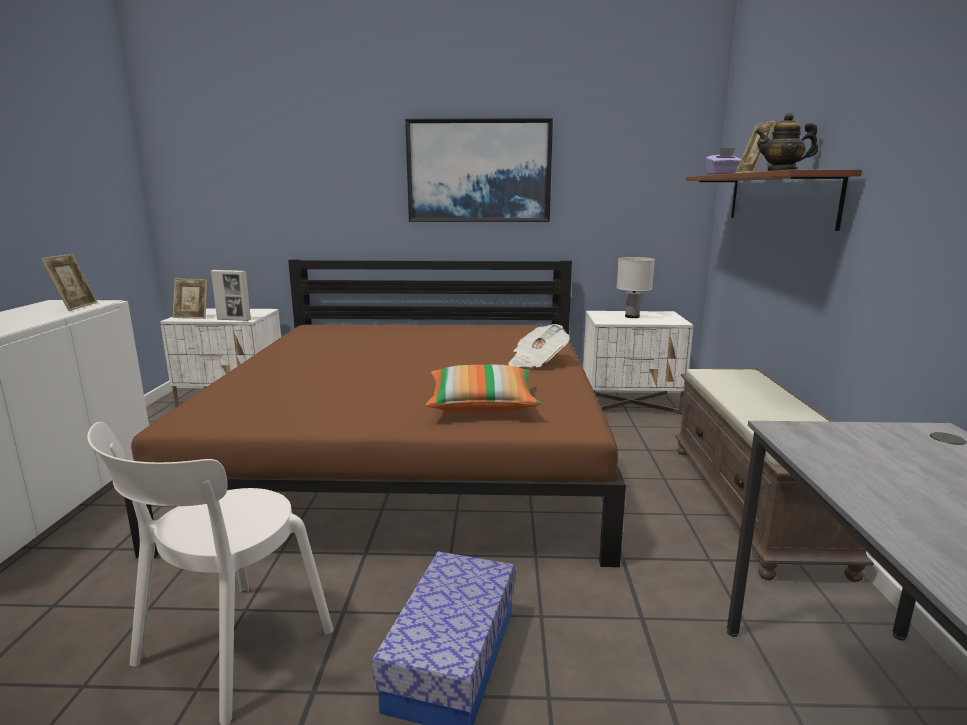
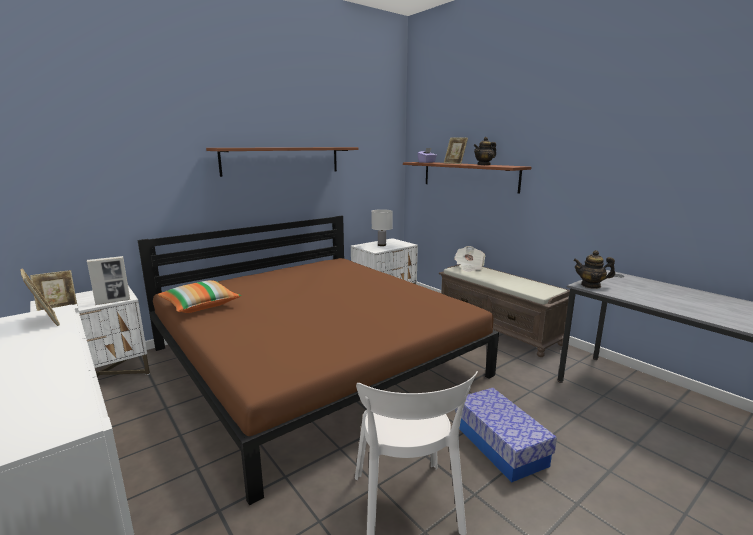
camera: 40 degrees left, 0 degrees up
(479, 171) = (282, 160): picture -> brown shelf
(482, 405) = (409, 313): pillow -> pillow (200, 305)
(537, 362) = (381, 282): newspaper -> newspaper (469, 267)
(804, 435) = (591, 285): none -> teapot

